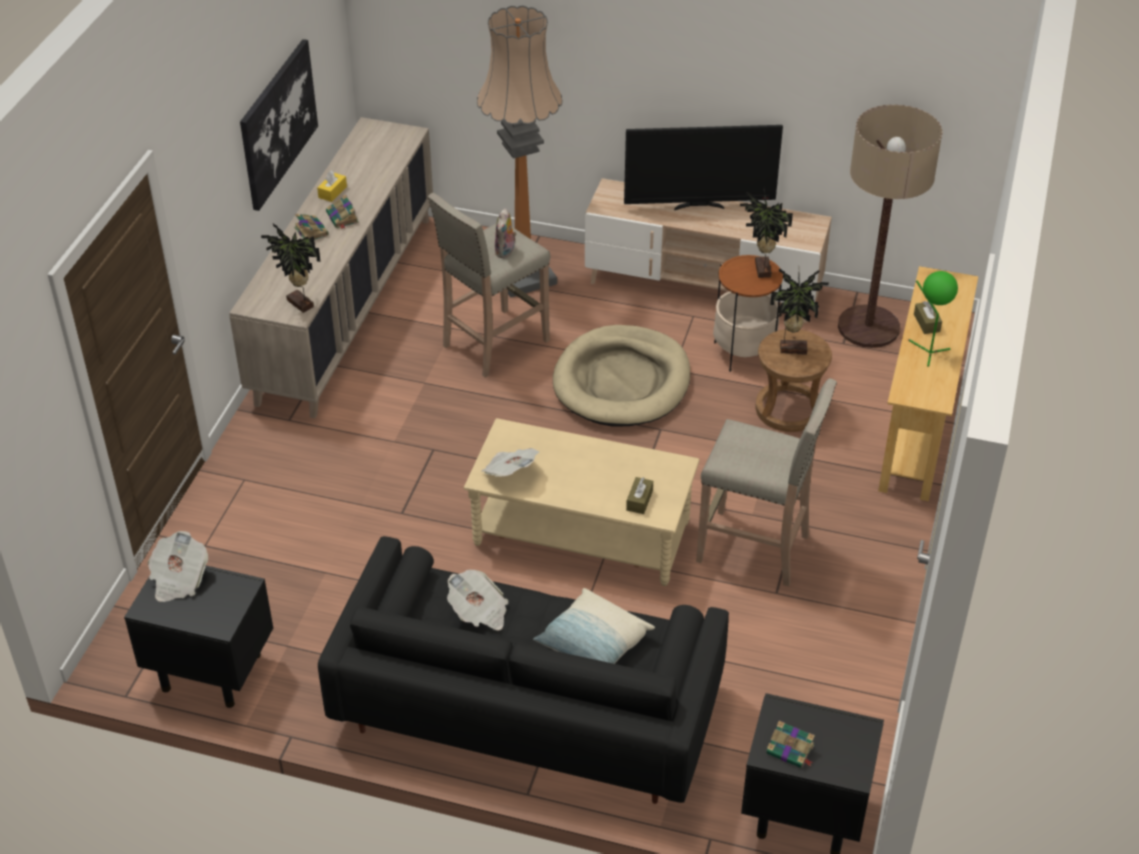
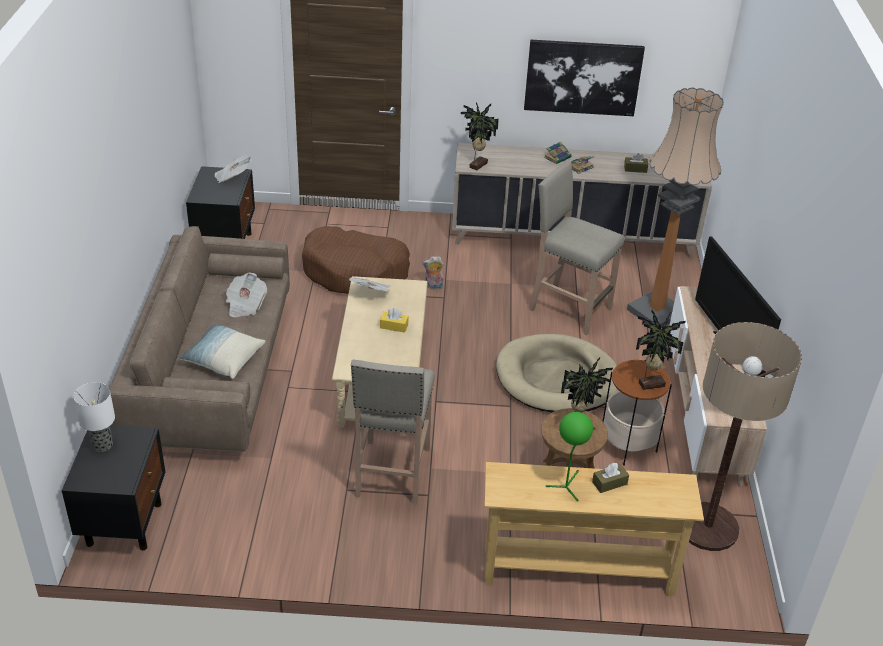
camera: 75 degrees right, 5 degrees down
(332, 192) = (606, 159): yellow tissue box -> yellow tissue box (394, 326)
(343, 529) = (355, 272): none -> brown dog bed
(506, 252) = (582, 240): plush toy -> plush toy (433, 286)
(527, 708) = (211, 373): black sofa -> beige sofa
(639, 500) = (359, 357): brown tissue box -> brown tissue box (635, 169)
(791, 750) = (102, 445): book -> table lamp

